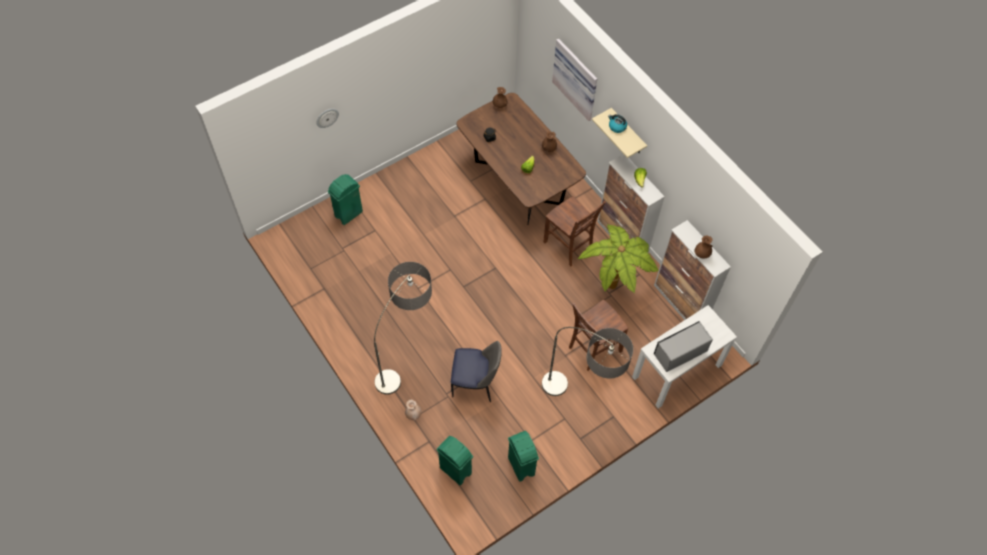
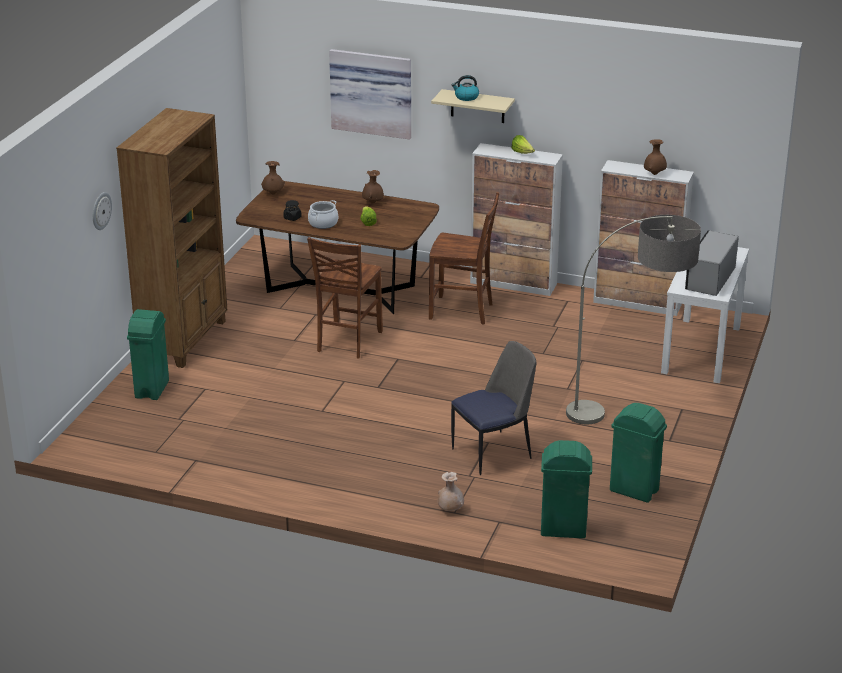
camera: 35 degrees left, 30 degrees down
(398, 180) = (184, 340): none -> brown bookcase
(407, 359) = (384, 470): floor lamp -> none
(502, 154) = (323, 223): none -> cooking pot
(593, 349) = (592, 371): brown chair -> brown chair (347, 342)
(612, 289) = (553, 322): potted plant -> none

